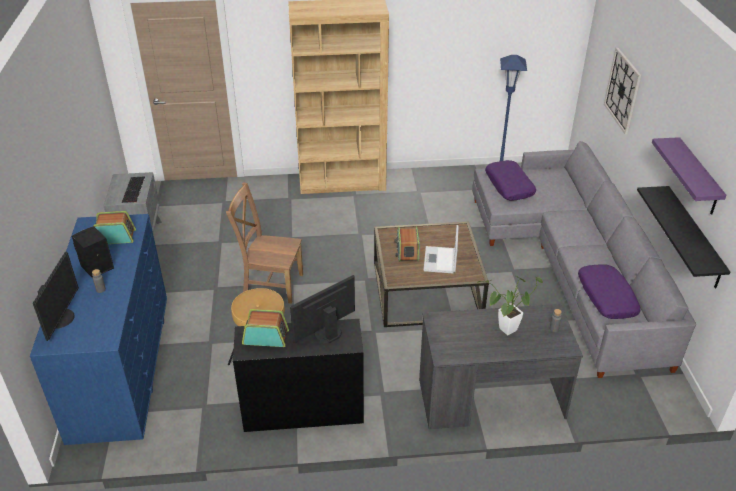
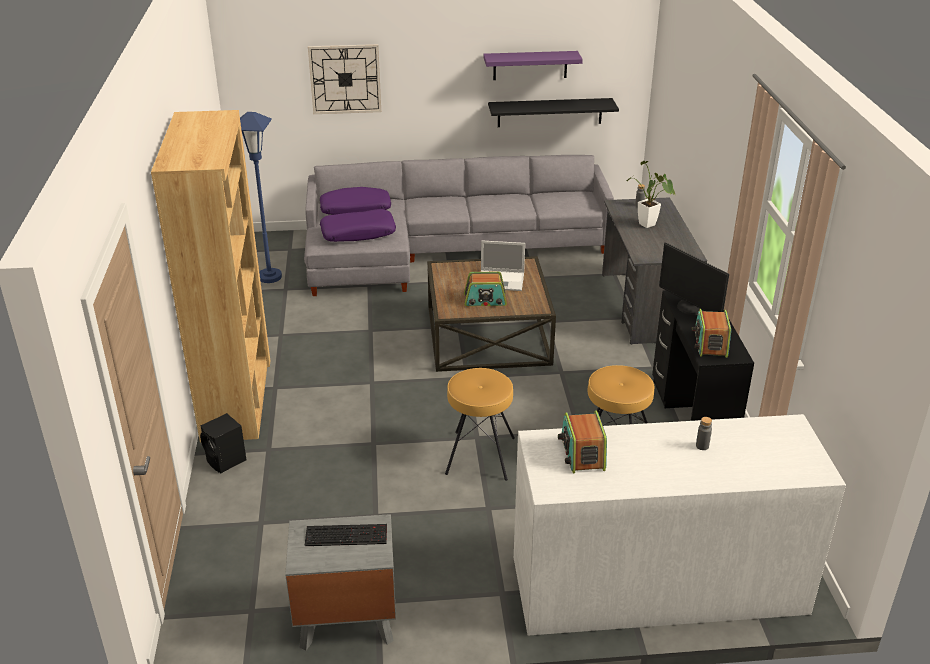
camera: 90 degrees left, 5 degrees down
(61, 318) = (769, 470): monitor -> none
(96, 267) = (657, 459): black speaker -> black speaker (226, 461)
(121, 364) = (657, 585): blue dresser -> white dresser
(270, 285) = (479, 455): brown chair -> brown stool
(606, 297) = (552, 203): purple pillow -> purple pillow (355, 210)

